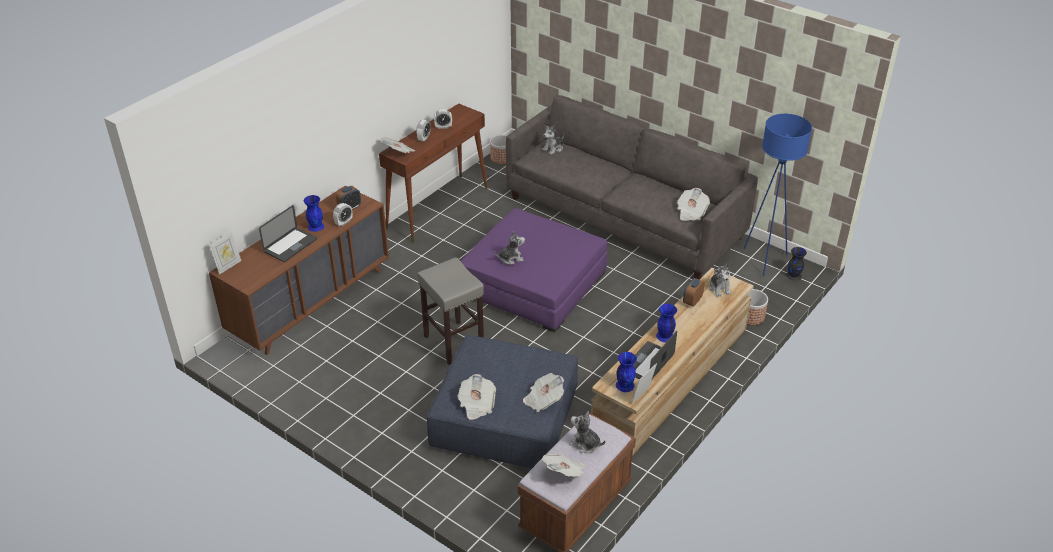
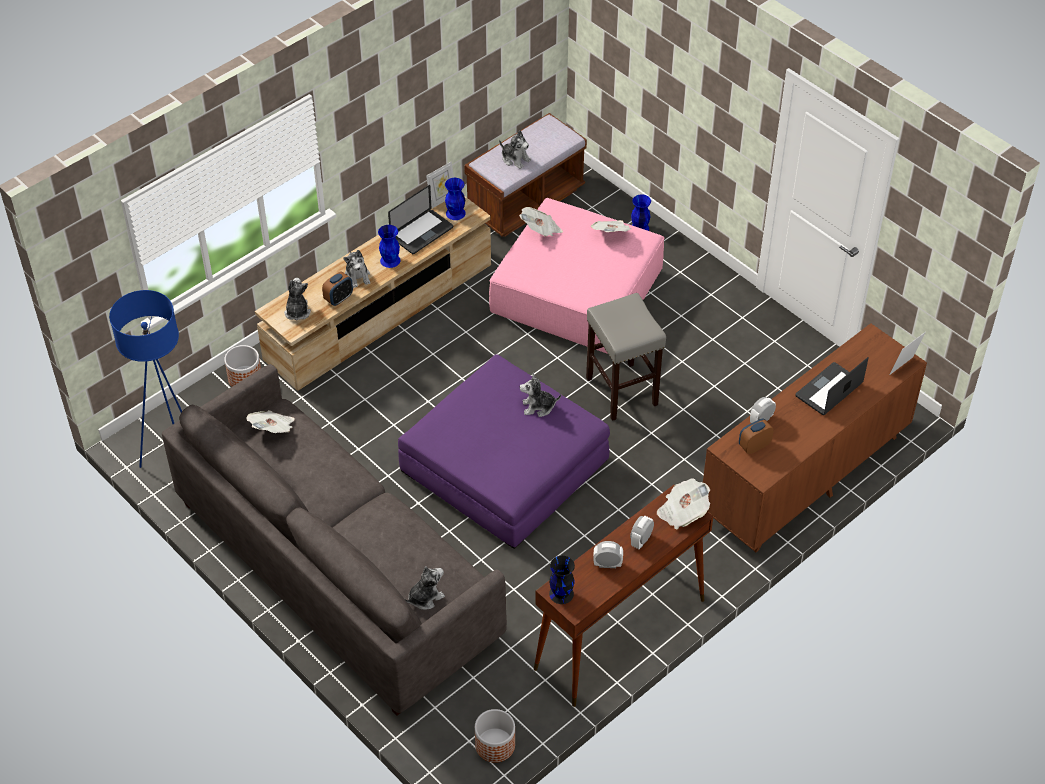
camera: 170 degrees left, 10 degrees up
(316, 226) = (798, 418): blue vase -> blue vase (639, 228)
(504, 418) = (577, 293): blue ottoman -> pink ottoman
(565, 472) = (541, 138): newspaper -> none
(686, 320) = (357, 276): none -> plush toy
(794, 276) = (153, 430): black vase -> black vase (561, 593)

